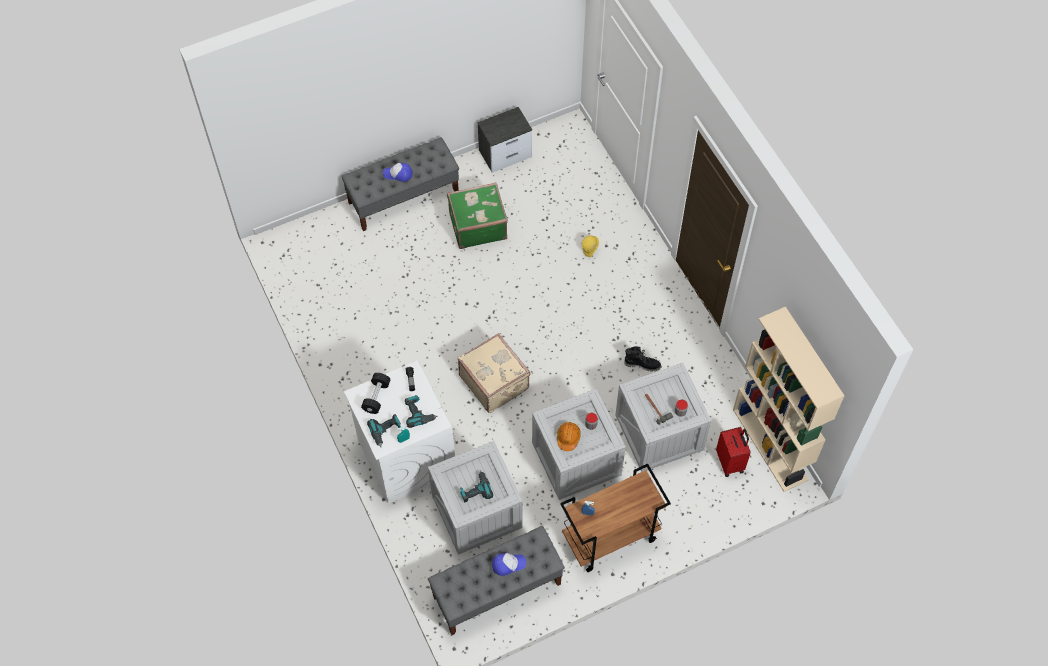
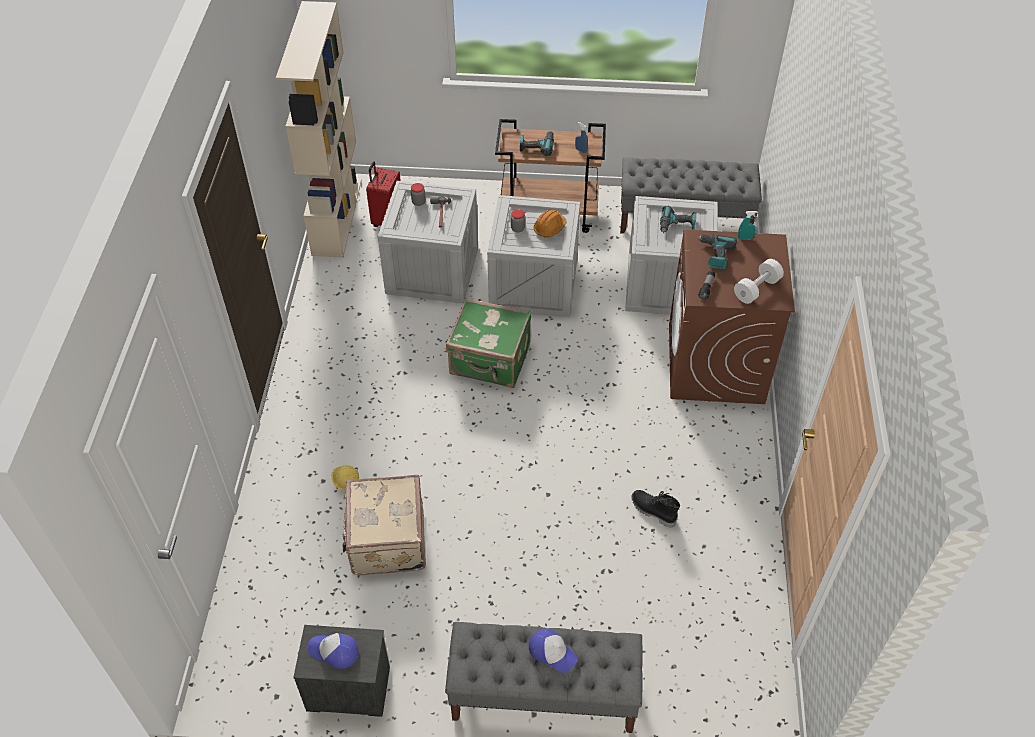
camera: 150 degrees left, 10 degrees down
(376, 397) = (756, 289): black dumbbell -> white dumbbell
(386, 431) = (762, 253): power drill -> power drill (537, 146)
(406, 455) = (715, 364): white washing machine -> brown washing machine
(477, 225) = (465, 593): green suitcase -> green suitcase (490, 361)
(494, 381) = (570, 392): beige suitcase -> beige suitcase (386, 540)
(508, 564) = (676, 174): cap -> cap (334, 651)
(642, 364) = (395, 335): black boot -> black boot (652, 511)

